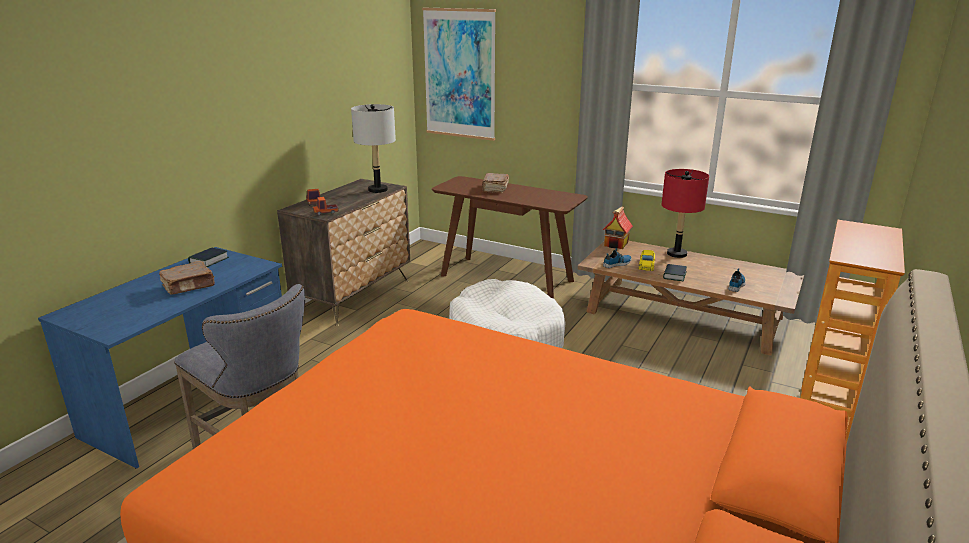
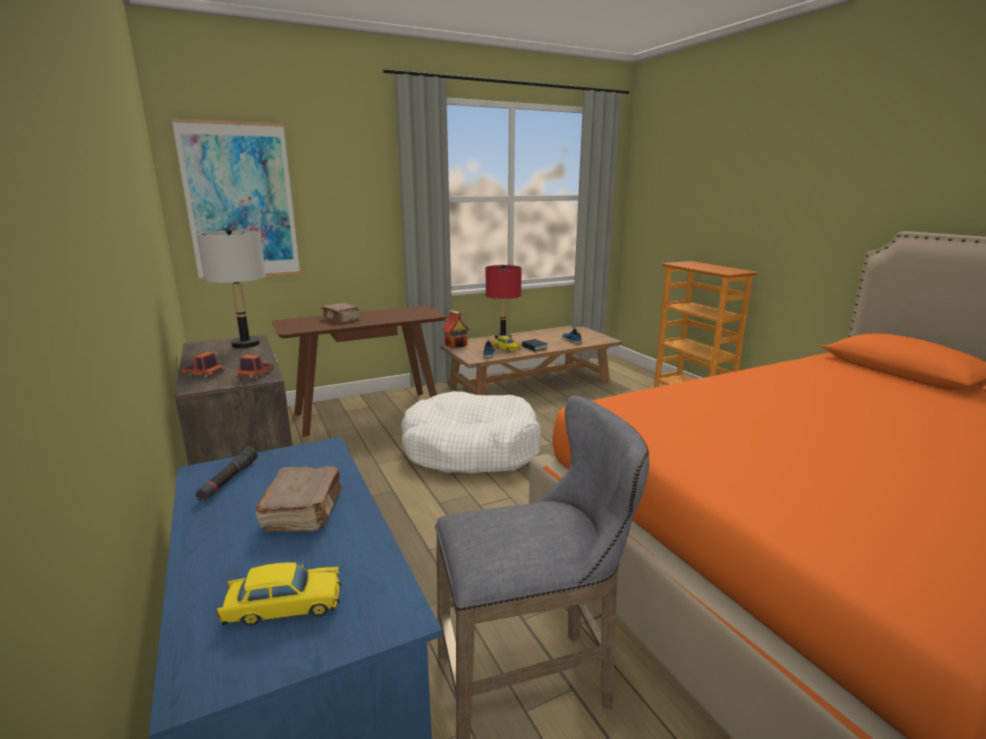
camera: 55 degrees left, 5 degrees down
(112, 310) = (284, 606): none -> yellow toy car
(209, 261) = (228, 480): book -> black flashlight

